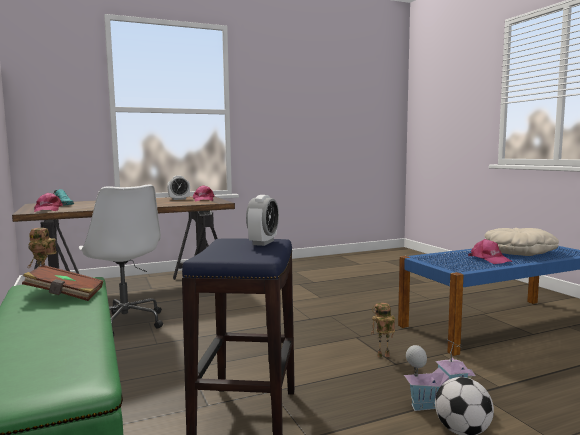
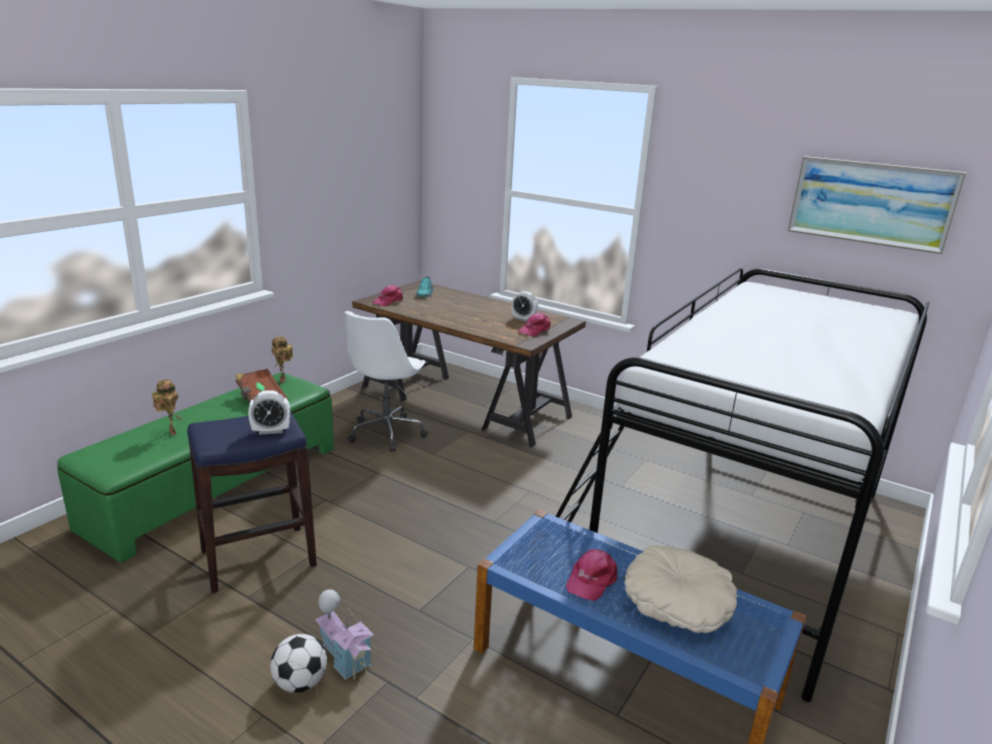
camera: 55 degrees right, 15 degrees up
(352, 91) = (871, 203): none -> picture
(383, 356) = (430, 597): toy robot -> toy robot (170, 432)
(398, 276) = (740, 541): none -> black bed

